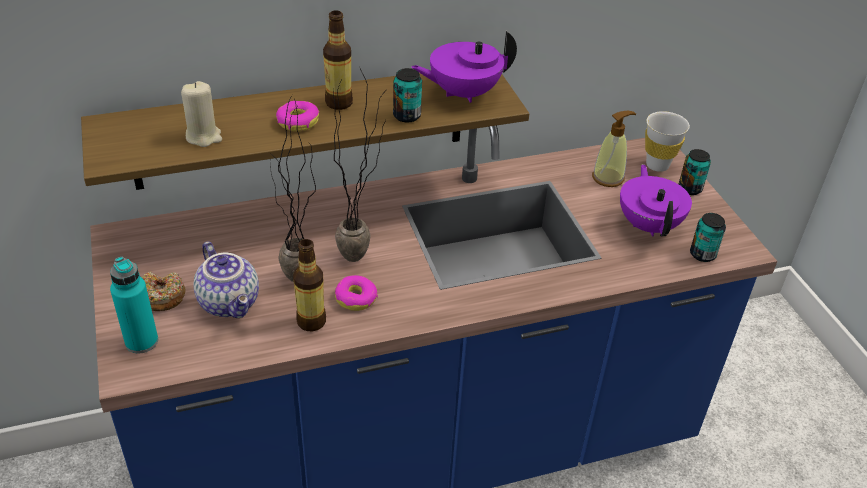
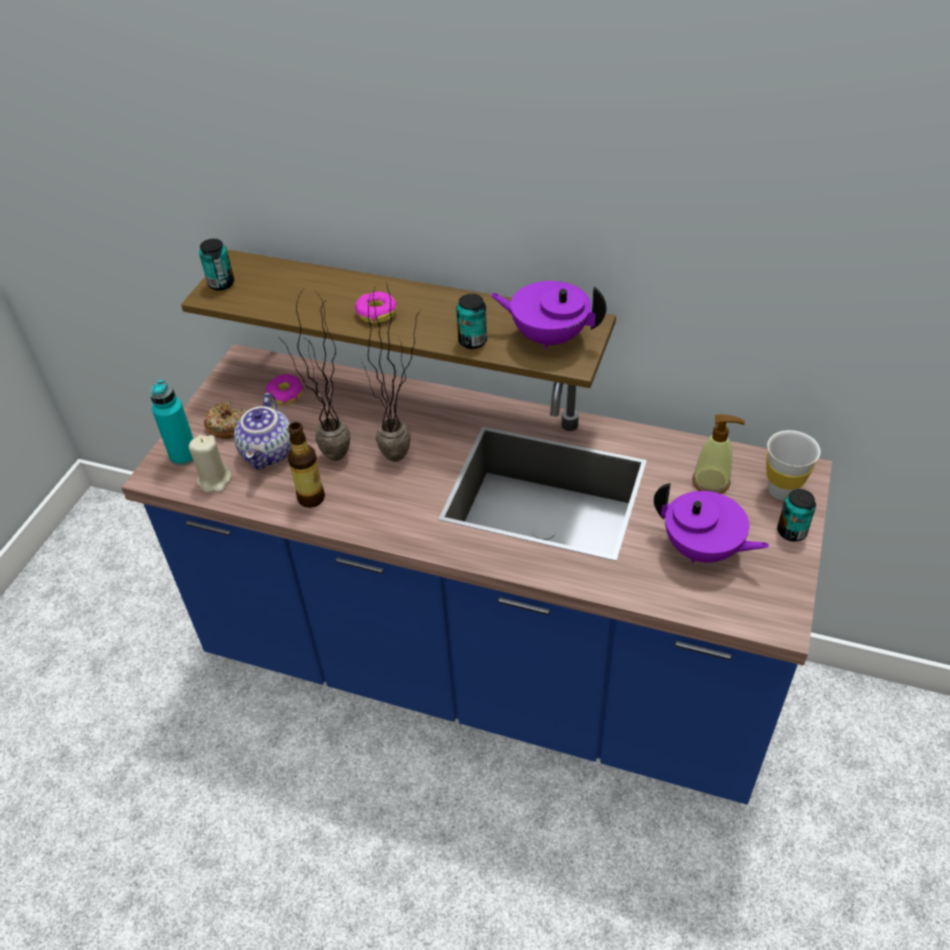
camera: 40 degrees right, 5 degrees up
(204, 136) = (293, 300): beige candle -> beige candle (214, 480)
(339, 103) = (428, 307): bottle -> none
(356, 298) = (363, 494): donut -> donut (285, 394)
(649, 225) = (702, 550): purple teapot -> purple teapot turned 90 degrees clockwise
(702, 254) = (727, 606): can -> can (221, 284)

